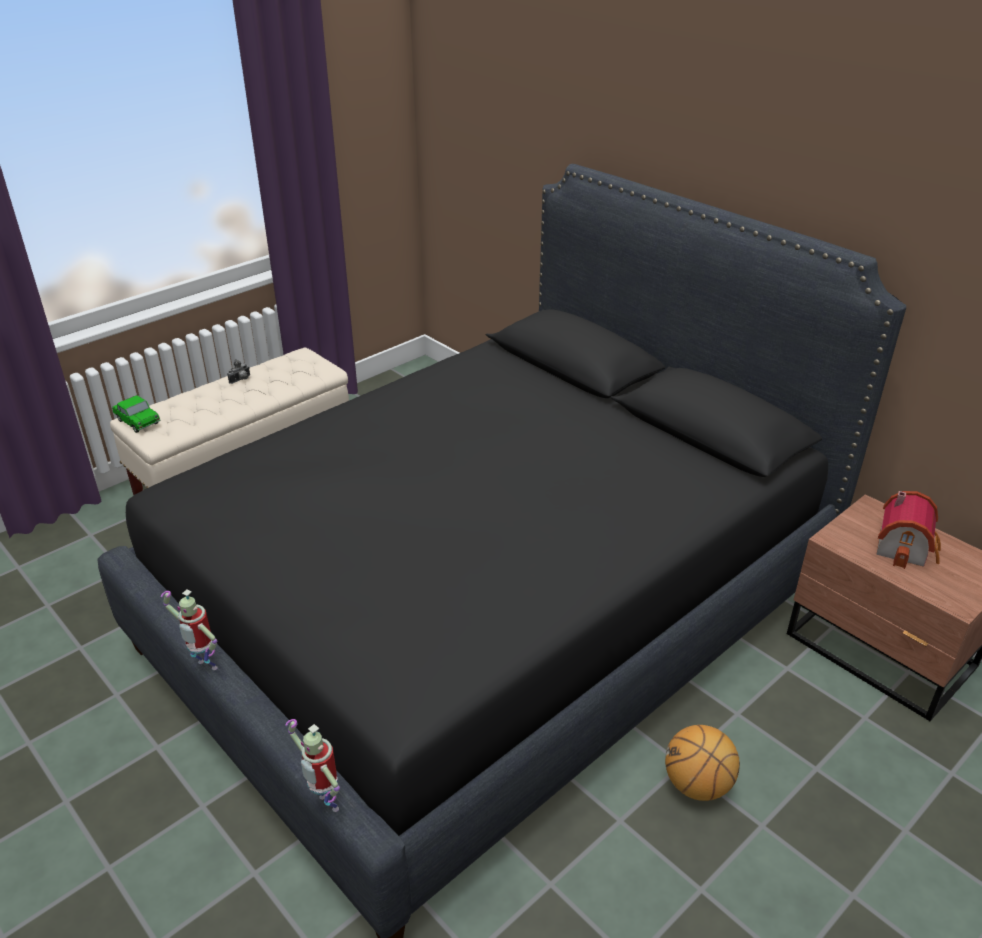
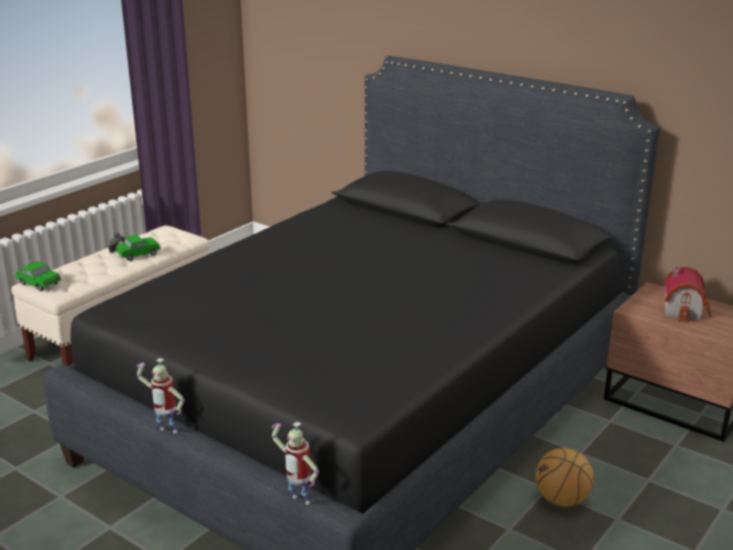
camera: 10 degrees left, 10 degrees down
(260, 389) = (138, 254): none -> toy car

